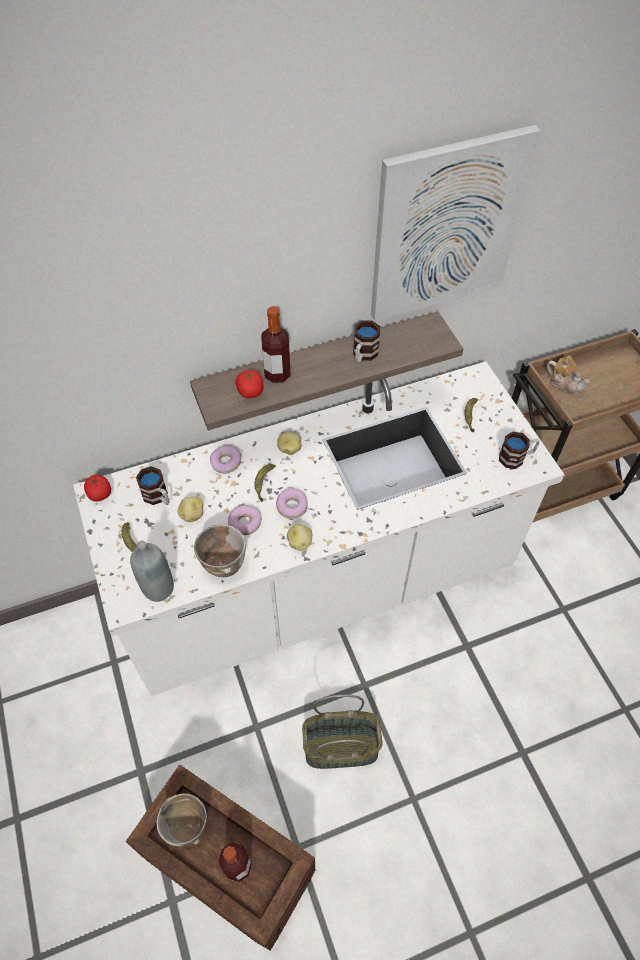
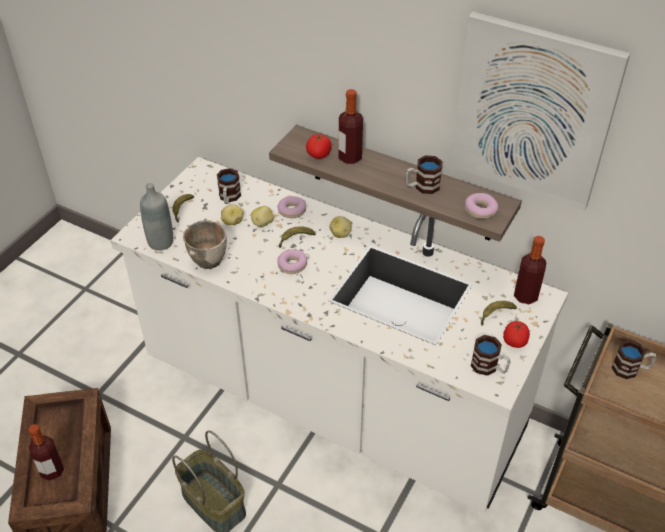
camera: 50 degrees right, 10 degrees down
(100, 494) = (203, 172): tomato -> tomato (514, 341)
(187, 829) = (57, 424): bowl -> none
(245, 523) = (253, 250): donut -> donut (480, 210)
(300, 542) = (267, 287): potato -> potato (263, 223)
(468, 386) = (525, 296): none -> bottle
(564, 384) = (630, 369): teapot -> mug

